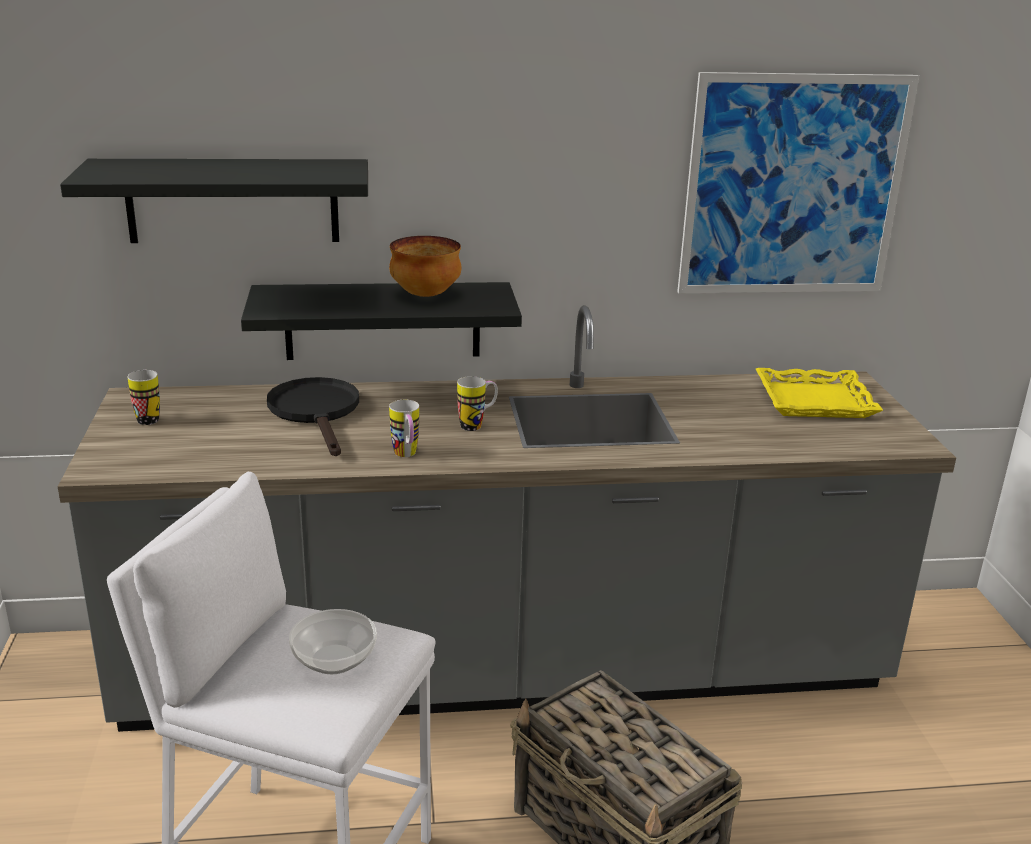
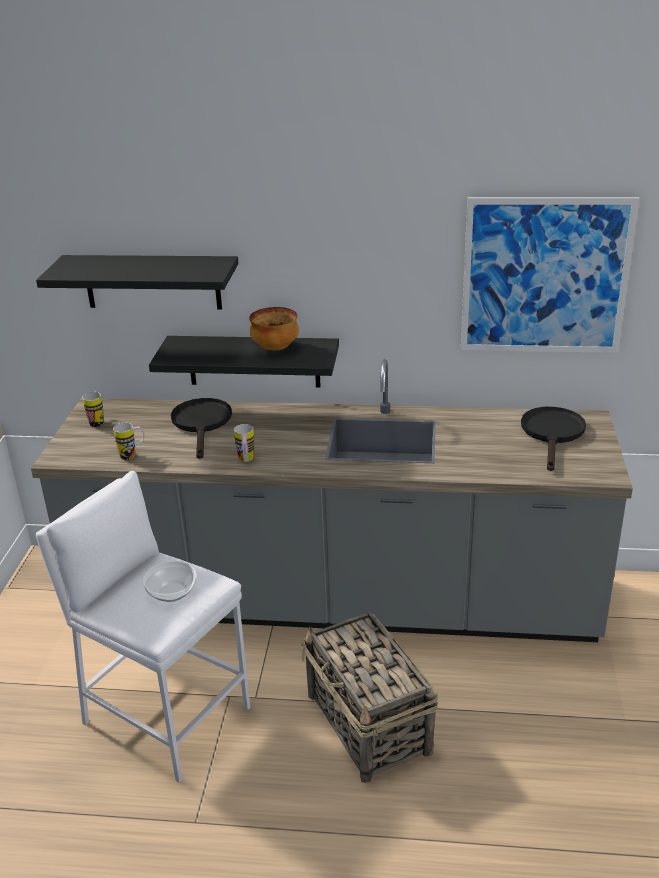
camera: 15 degrees right, 5 degrees up
(477, 425) = (302, 440): mug -> mug (132, 455)
(814, 401) = (552, 434): yellow tray -> black frying pan

